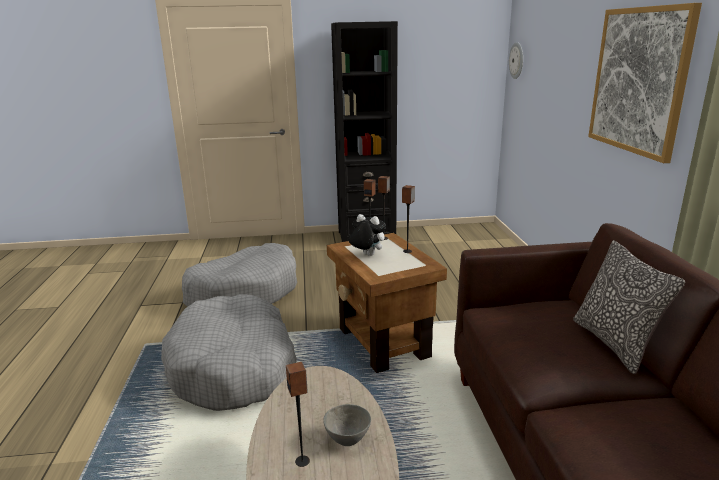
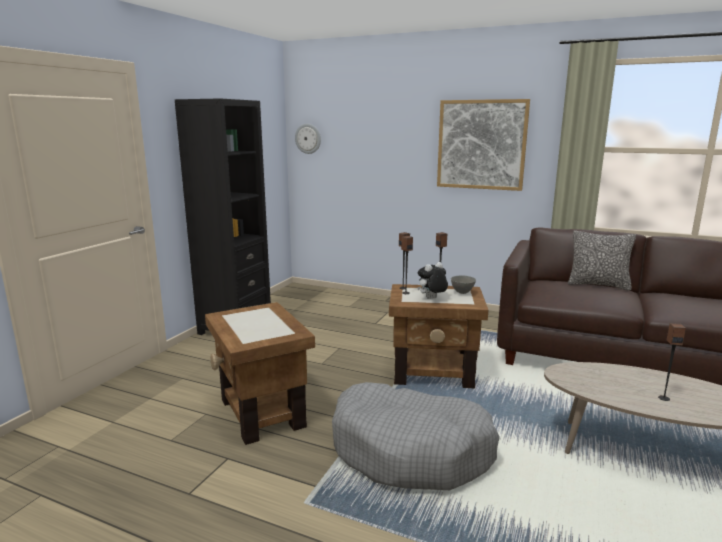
camera: 60 degrees left, 5 degrees down
(244, 292) = (261, 413): grey dog bed -> brown side table
(347, 440) = (643, 380): grey bowl -> grey bowl (462, 292)

